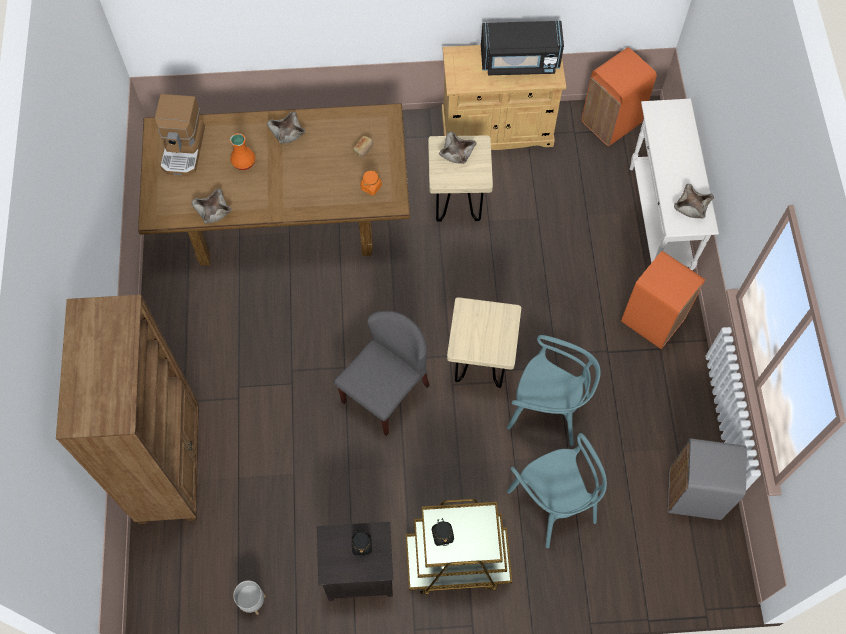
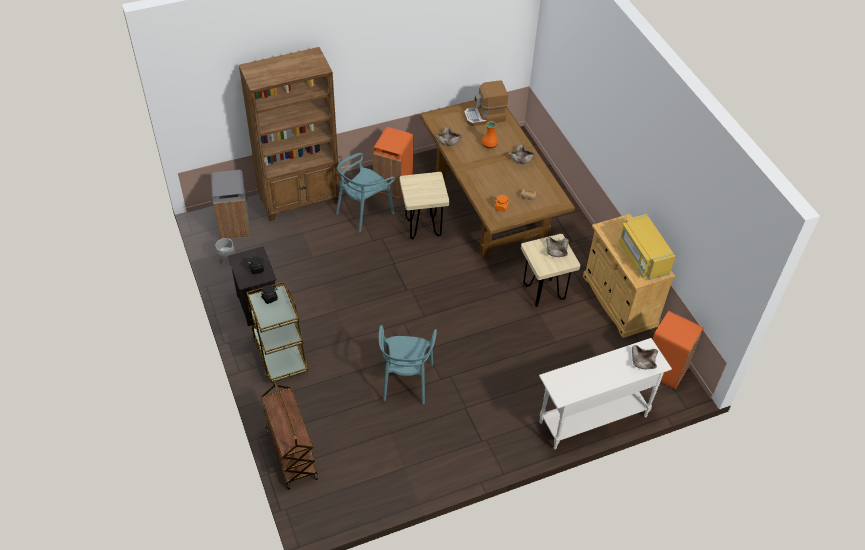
camera: 70 degrees right, 15 degrees down
(385, 392) = (384, 288): grey chair -> none
(480, 365) = (424, 334): beige stool -> beige stool (423, 228)
(519, 61) = (642, 257): black microwave -> yellow microwave
(553, 503) = (337, 399): turquoise chair -> turquoise chair (364, 212)
(623, 584) = (291, 453): none -> brown cart
(652, 320) = (504, 431): orange trash can -> orange trash can (393, 184)
(691, 206) = (572, 385): beige bowl -> beige bowl (642, 361)
(694, 495) = (371, 485): grey trash can -> grey trash can (234, 226)

